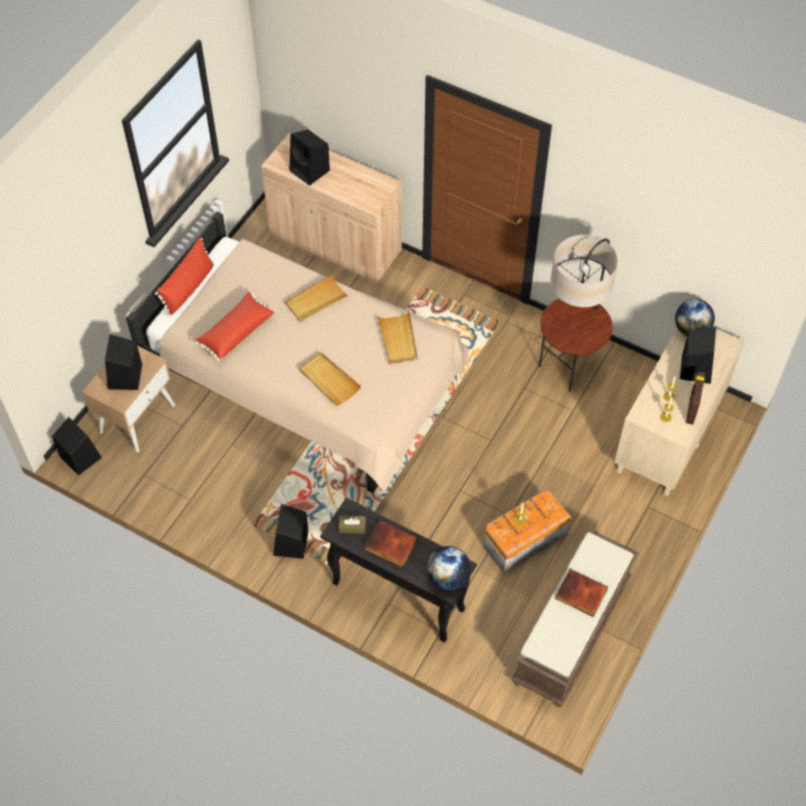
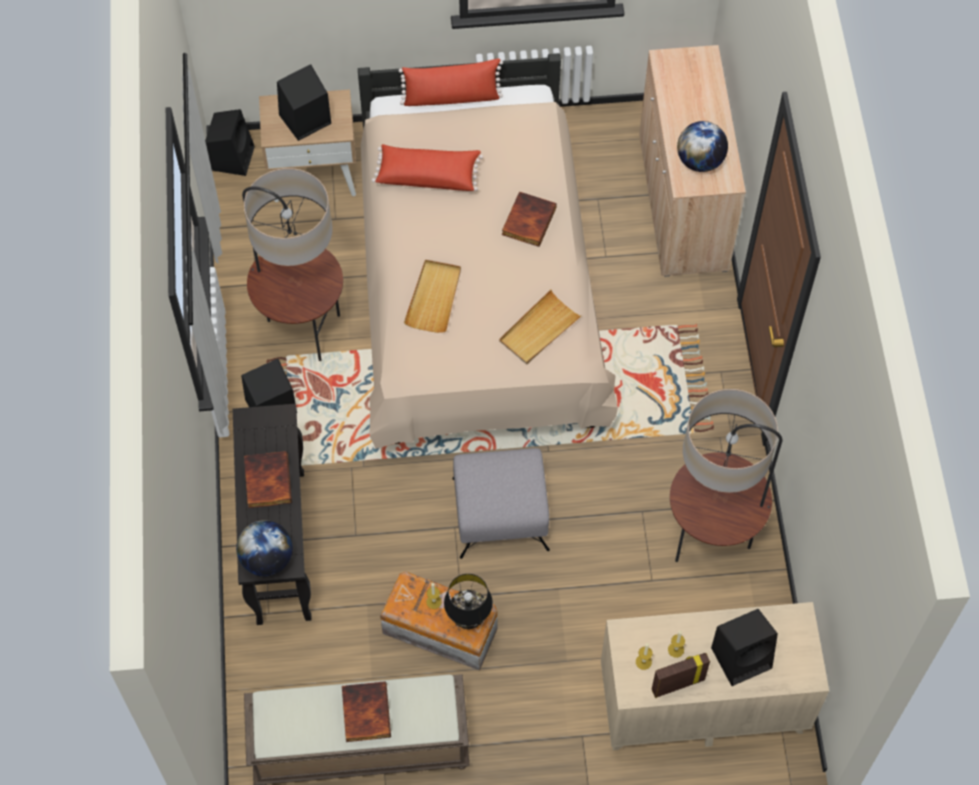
camera: 55 degrees right, 5 degrees up
(249, 492) = (303, 330): none -> floor lamp
(310, 171) = (682, 99): black speaker -> none
(316, 300) = (528, 220): beige tray -> book
(352, 527) = (263, 431): brown tissue box -> none
(470, 460) = (501, 514): none -> grey ottoman
(545, 509) = (468, 619): none -> black table lamp
(691, 330) = (795, 621): globe -> globe (700, 161)

